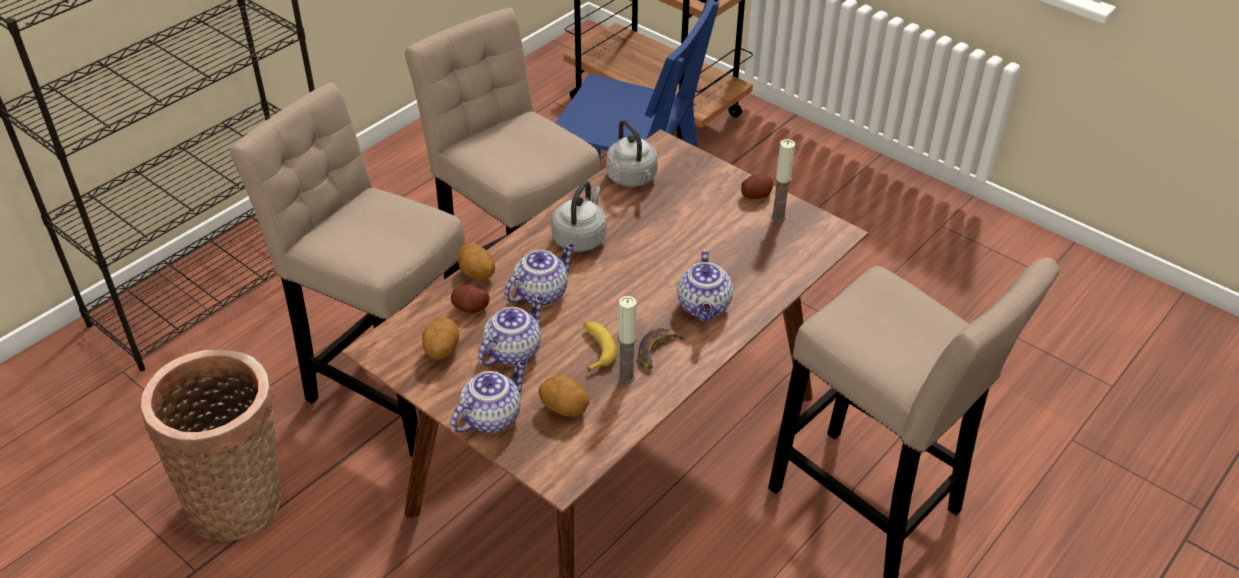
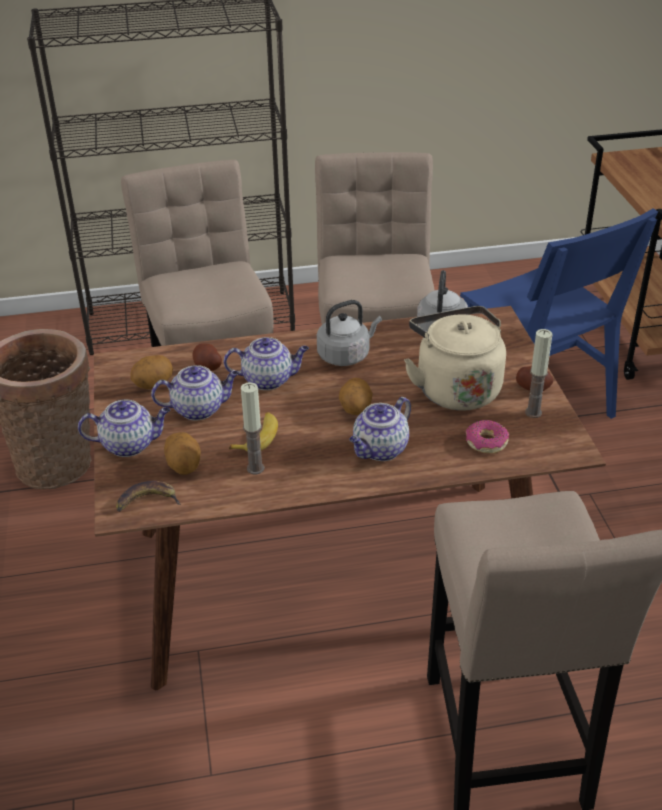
camera: 40 degrees right, 5 degrees down
(476, 274) = (239, 346): potato -> potato (355, 410)
(657, 350) = (302, 462): banana -> banana (147, 501)
(700, 224) = (455, 388): none -> beige kettle
(773, 259) = (486, 443): none -> donut

